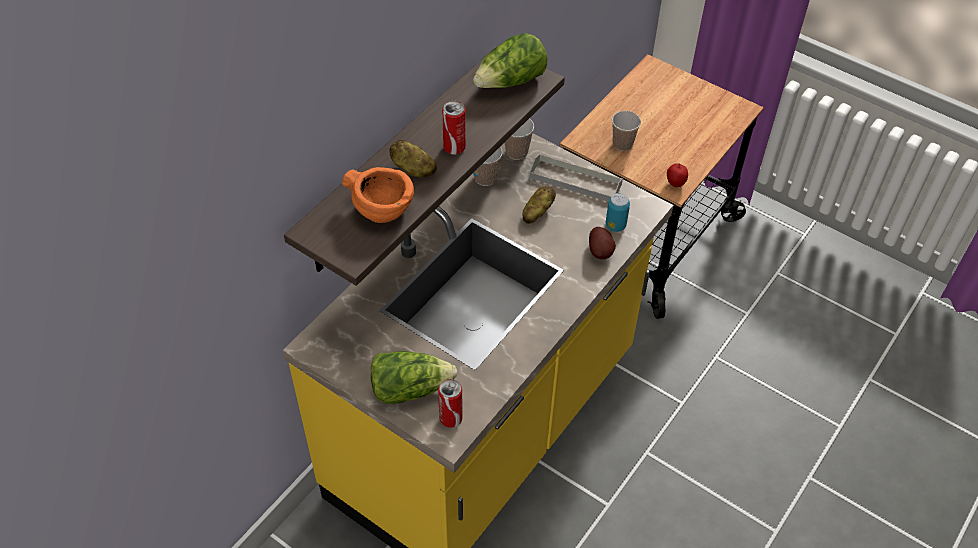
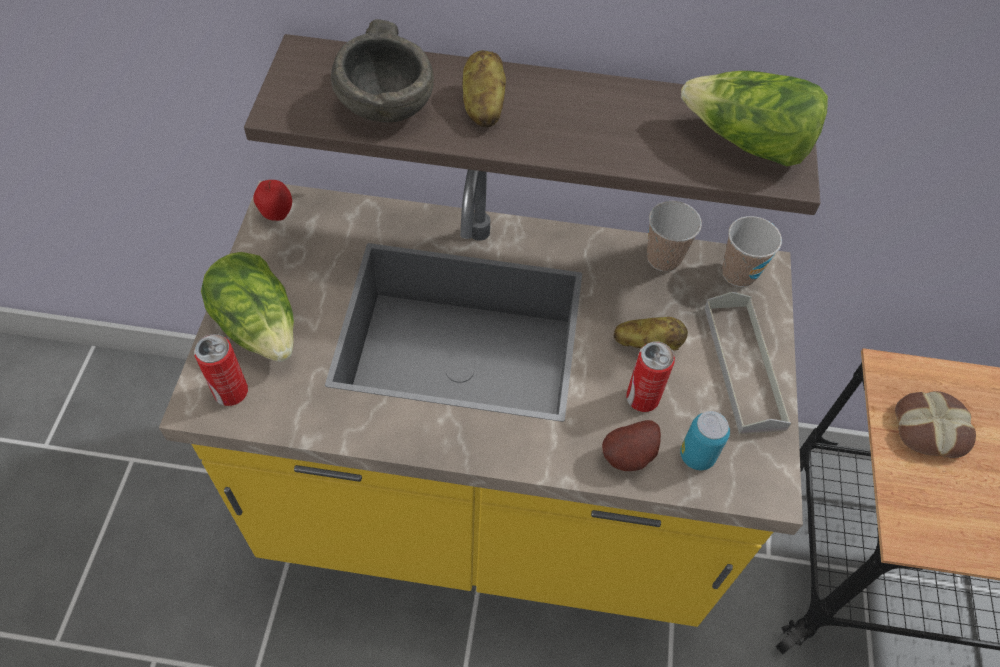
camera: 60 degrees right, 5 degrees up
(383, 209) = (387, 105): orange bowl -> grey bowl
(454, 147) = (558, 132): can -> can (642, 398)
(622, 144) = (930, 428): cup -> bread
(675, 184) = (916, 534): apple -> apple (277, 215)

